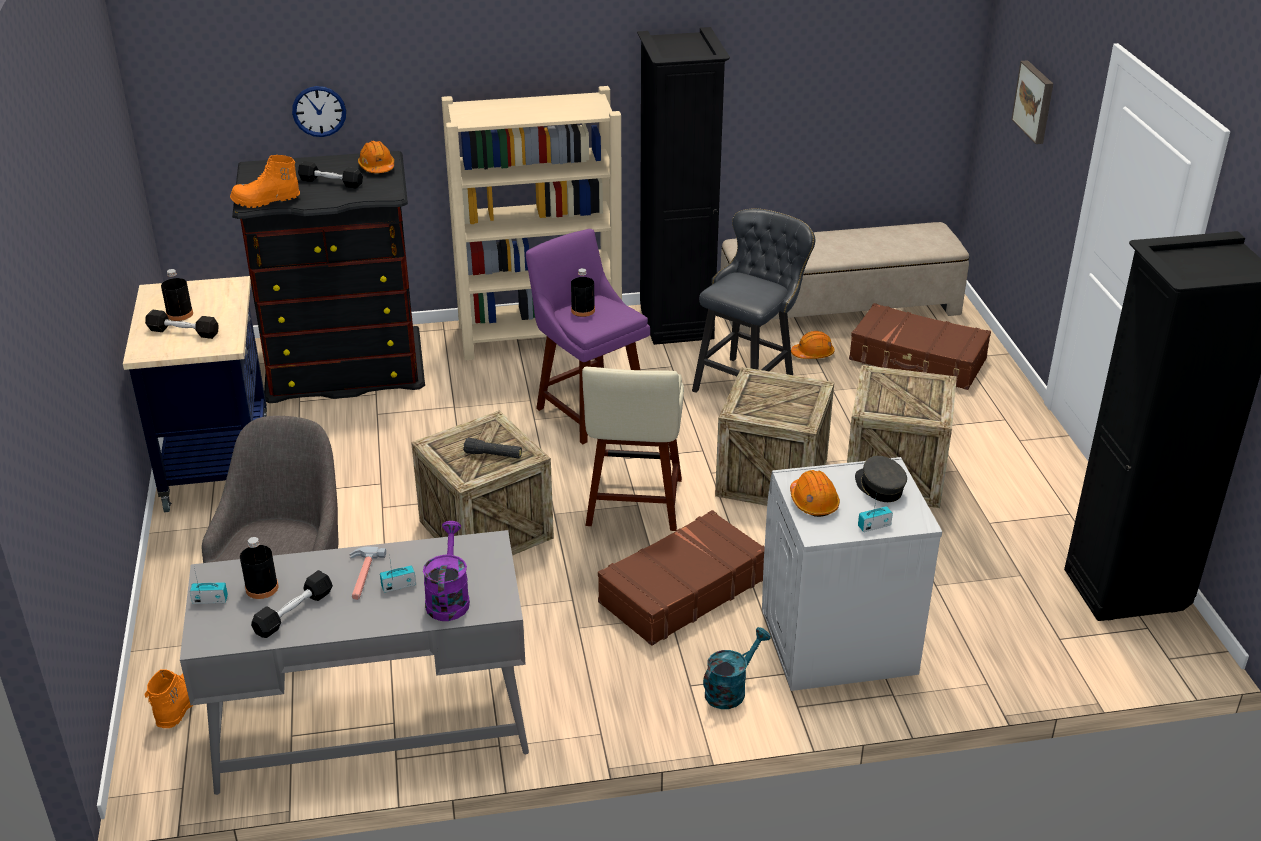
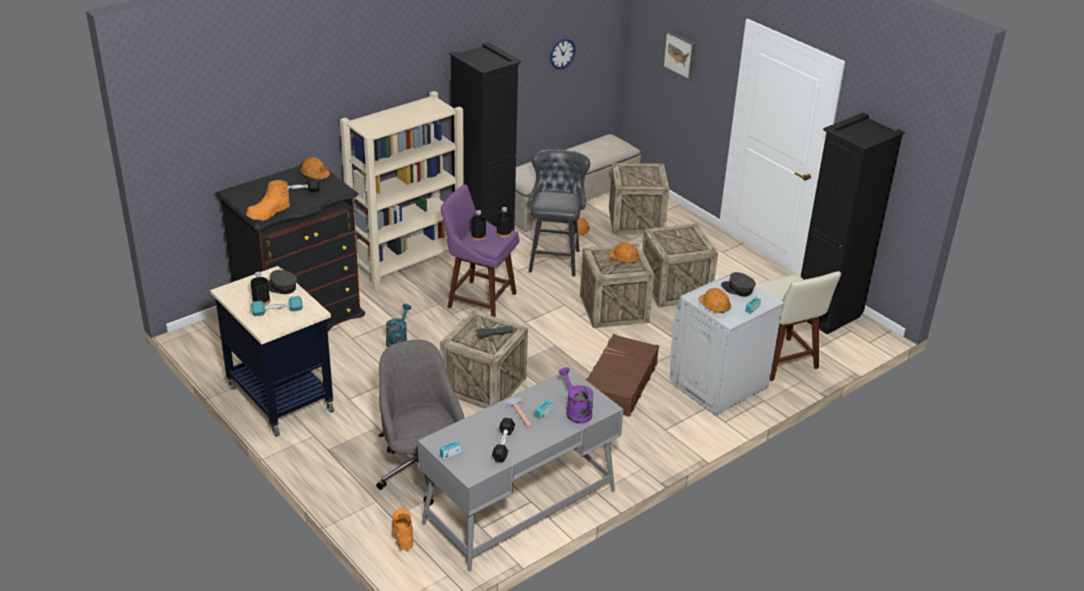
camera: 30 degrees left, 0 degrees up
(183, 332) = (277, 311): black dumbbell -> turquoise dumbbell
(222, 303) = (281, 287): none -> grey cap
(262, 588) = (472, 439): black bottle -> black bottle (504, 233)
(319, 111) = (263, 145): wall clock -> wall clock (562, 53)
(633, 505) = (553, 346): beige stool -> beige stool (781, 361)
(730, 689) = (686, 425): turquoise watering can -> turquoise watering can (398, 340)
(790, 399) = (624, 258): none -> orange hard hat
(917, 360) = (636, 221): brown suitcase -> crate

